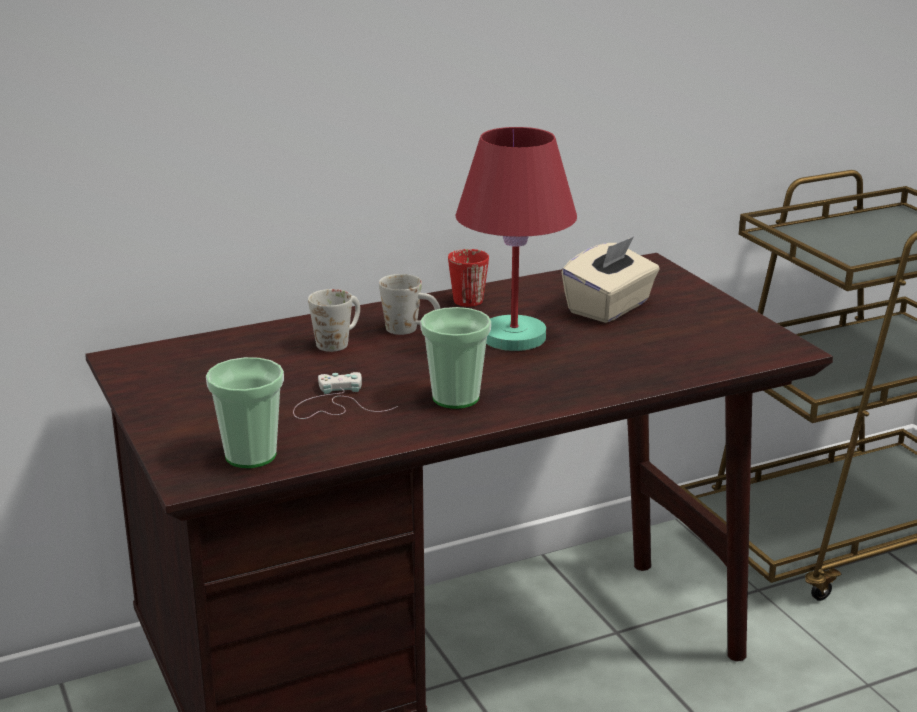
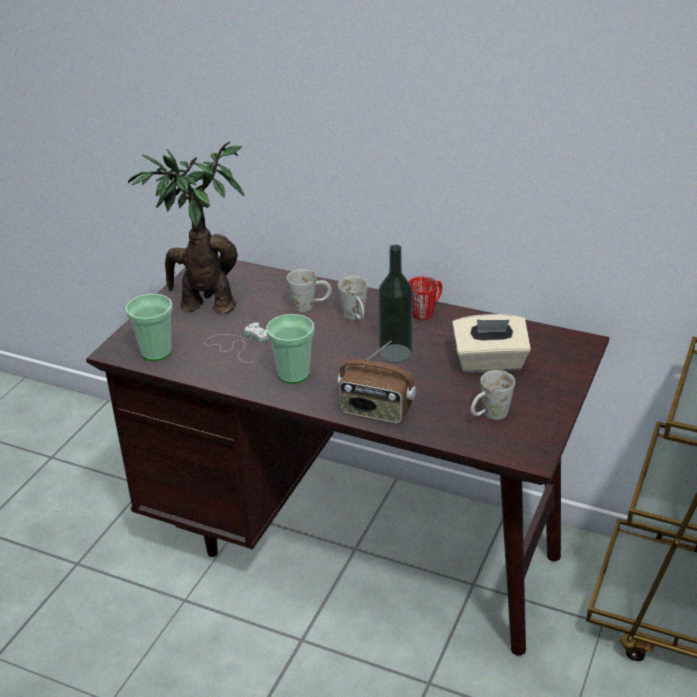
camera: 50 degrees right, 10 degrees up
(205, 393) = (202, 304): none -> potted plant
(514, 338) = (395, 353): red table lamp -> bottle
(601, 385) = (375, 411): none -> radio
(697, 341) = (489, 416): none -> white mug

